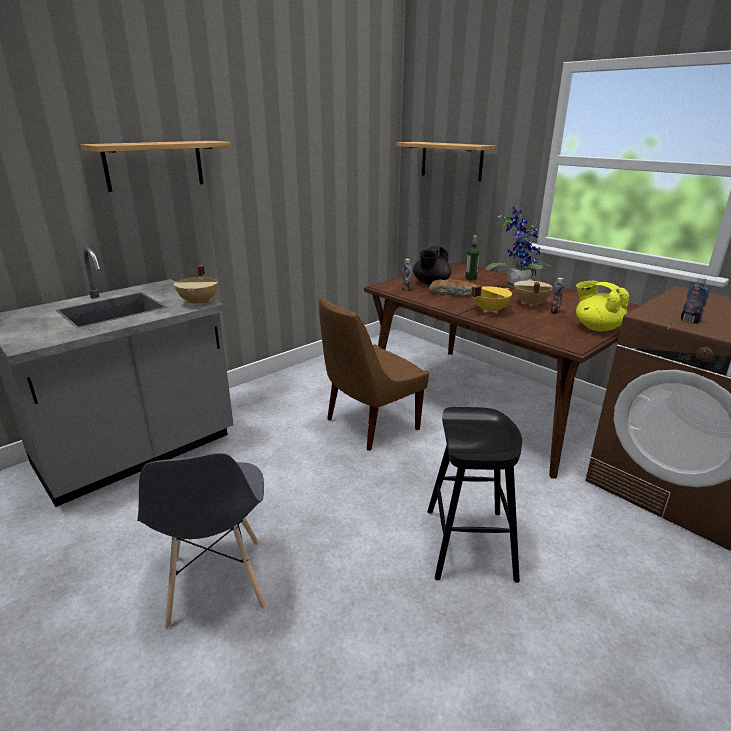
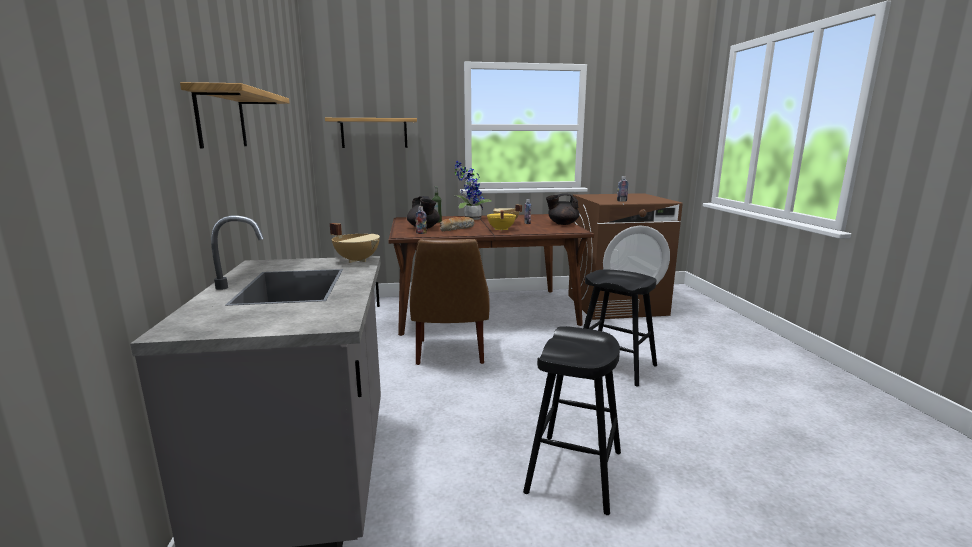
camera: 55 degrees left, 10 degrees down
(216, 583) = (574, 471): grey chair -> black stool
(596, 328) = (562, 224): yellow teapot -> black teapot

